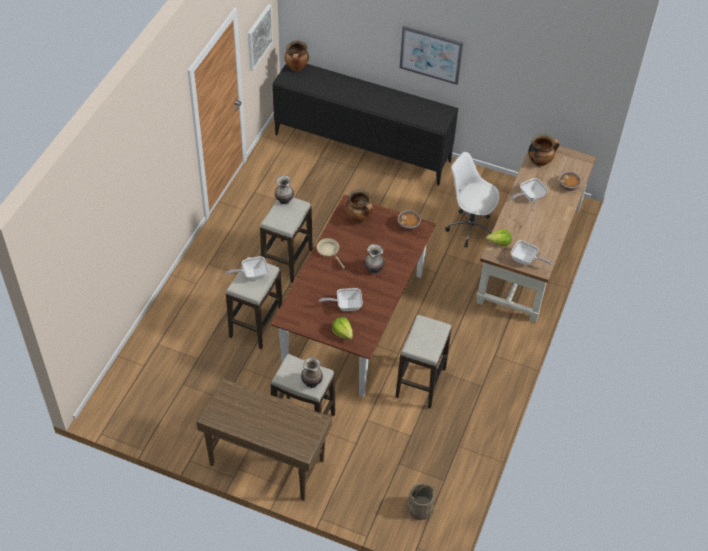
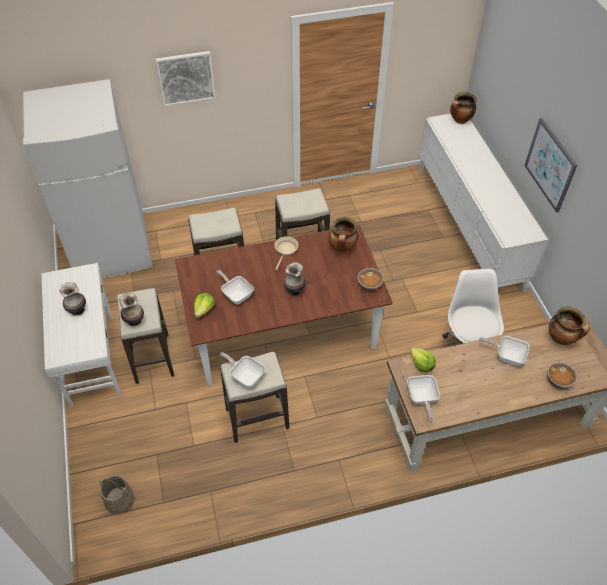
camera: 55 degrees right, 0 degrees up
(147, 387) = (112, 248): none -> white fridge
(252, 274) = (217, 220): frying pan -> frying pan (245, 376)
(258, 37) = (429, 62): picture -> picture (186, 78)
(266, 463) = (92, 360): brown console table -> white console table
(284, 200) = (314, 194): vase -> vase (77, 310)
(363, 147) = (468, 229): black cabinet -> white cabinet

